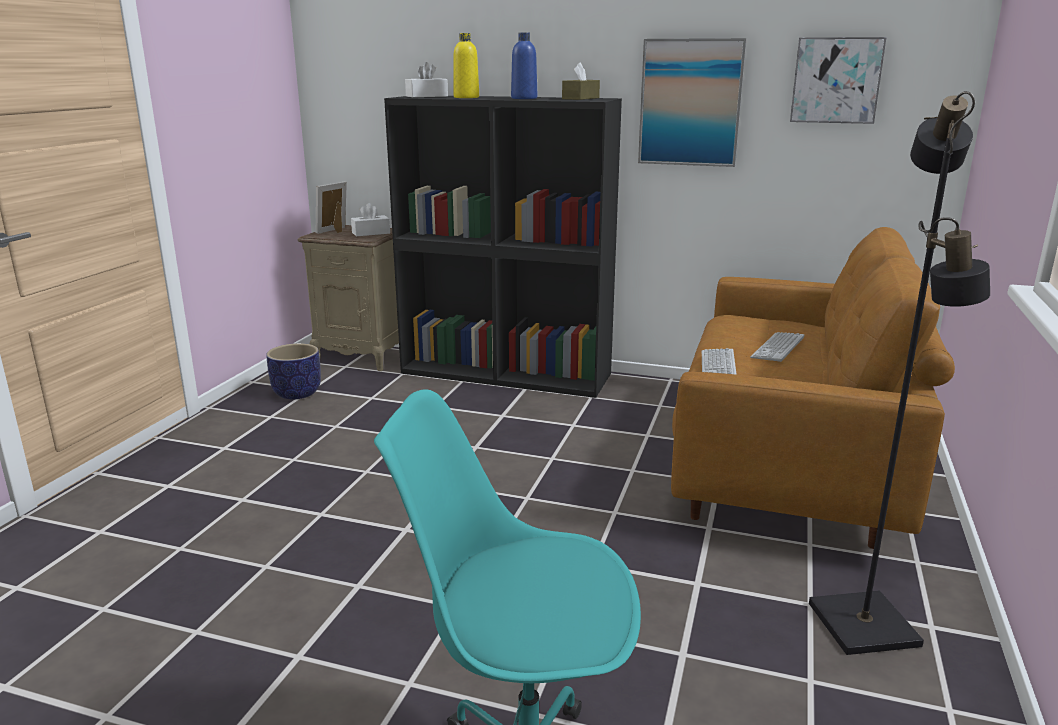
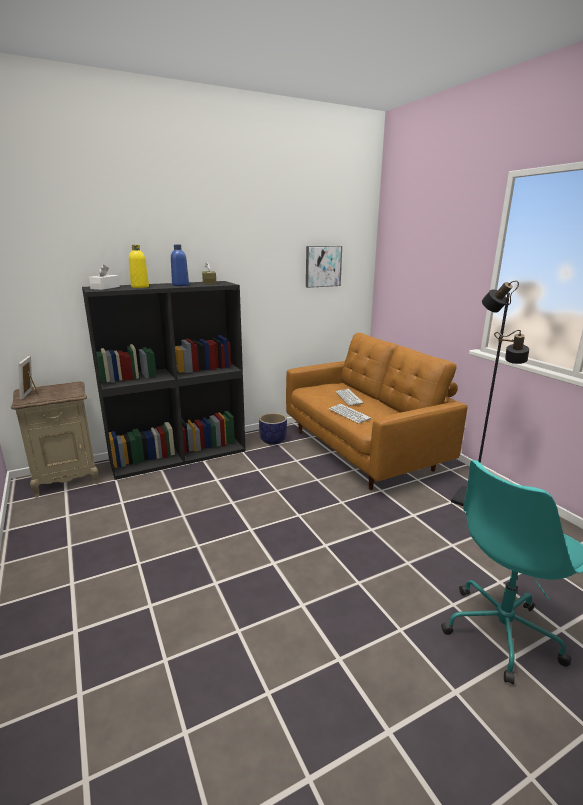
camera: 45 degrees left, 0 degrees up
(297, 393) = (61, 522): planter -> planter (272, 440)
(371, 233) = (65, 389): white tissue box -> none
(690, 103) = (259, 281): picture -> none

